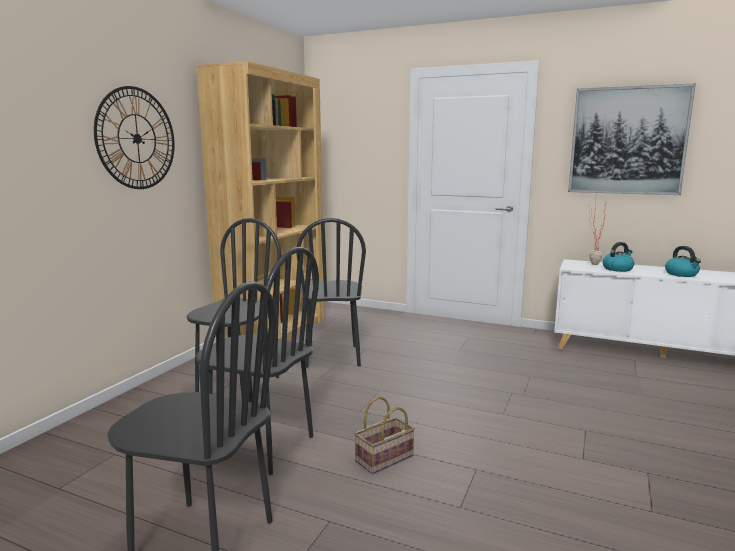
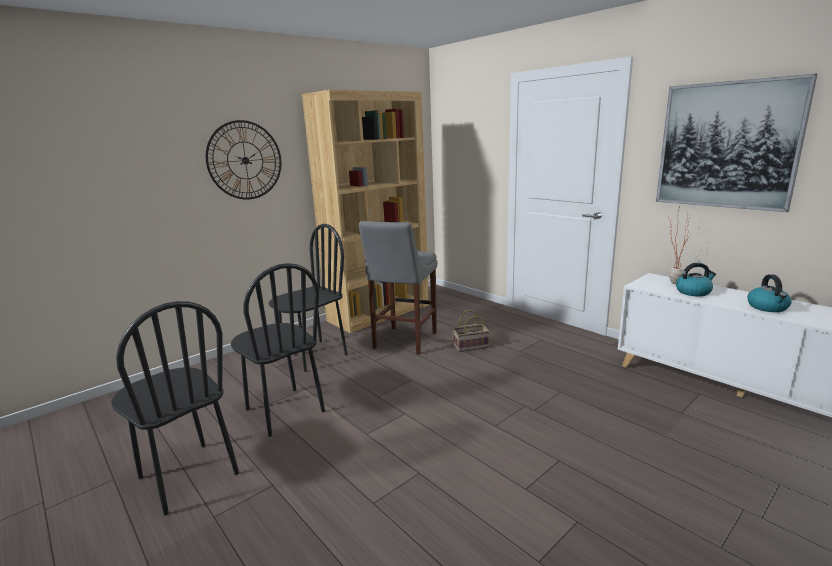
camera: 25 degrees right, 5 degrees up
(332, 356) = (403, 341): black chair -> grey stool
(384, 459) = (356, 444): basket -> basket (470, 347)

